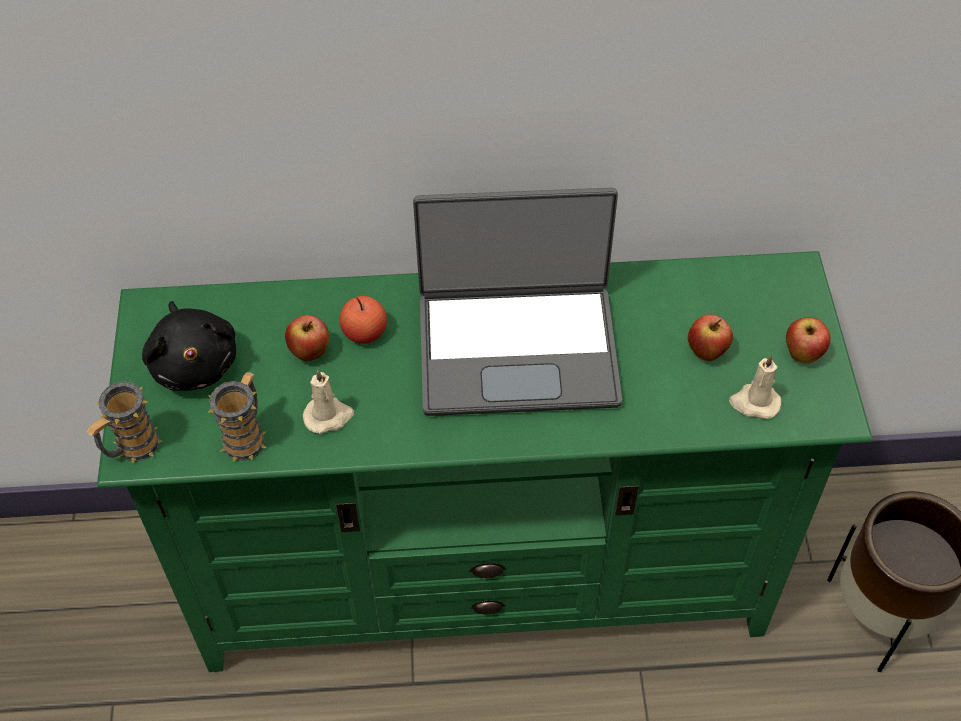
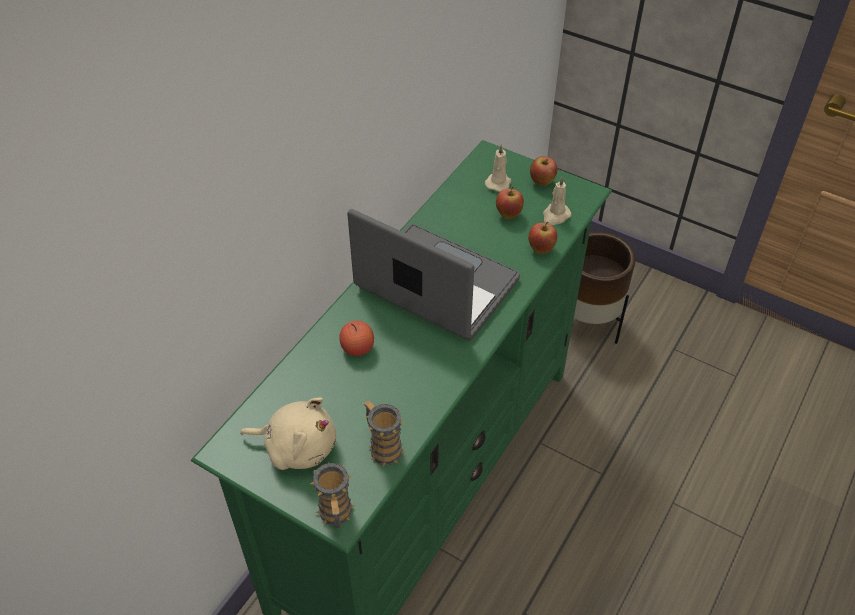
camera: 55 degrees left, 5 degrees down
(194, 362) = (297, 446): black plush toy -> beige plush toy
(310, 353) = (347, 382): apple -> apple (541, 249)
(329, 416) = (404, 397): beige candle -> beige candle (498, 182)
(518, 348) = (435, 286): laptop -> laptop turned 90 degrees counterclockwise

